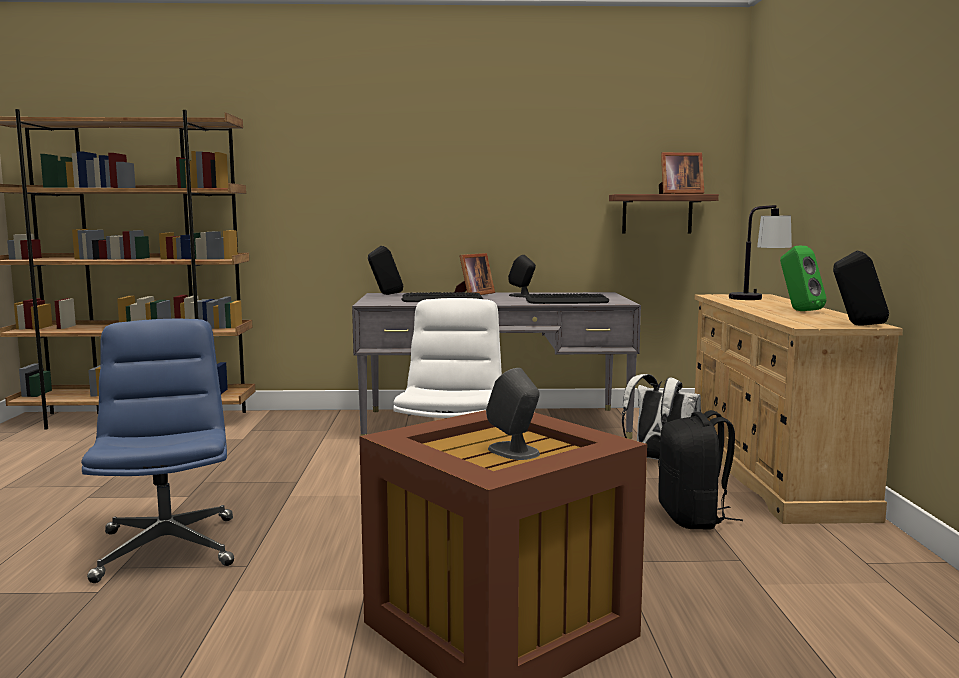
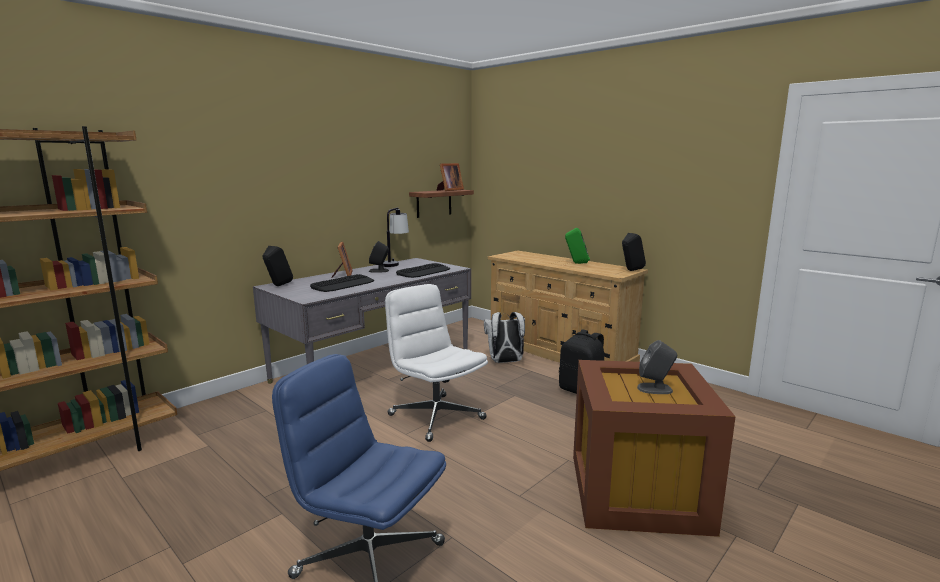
camera: 45 degrees left, 5 degrees up
(757, 298) = (525, 255): table lamp -> table lamp (394, 263)

